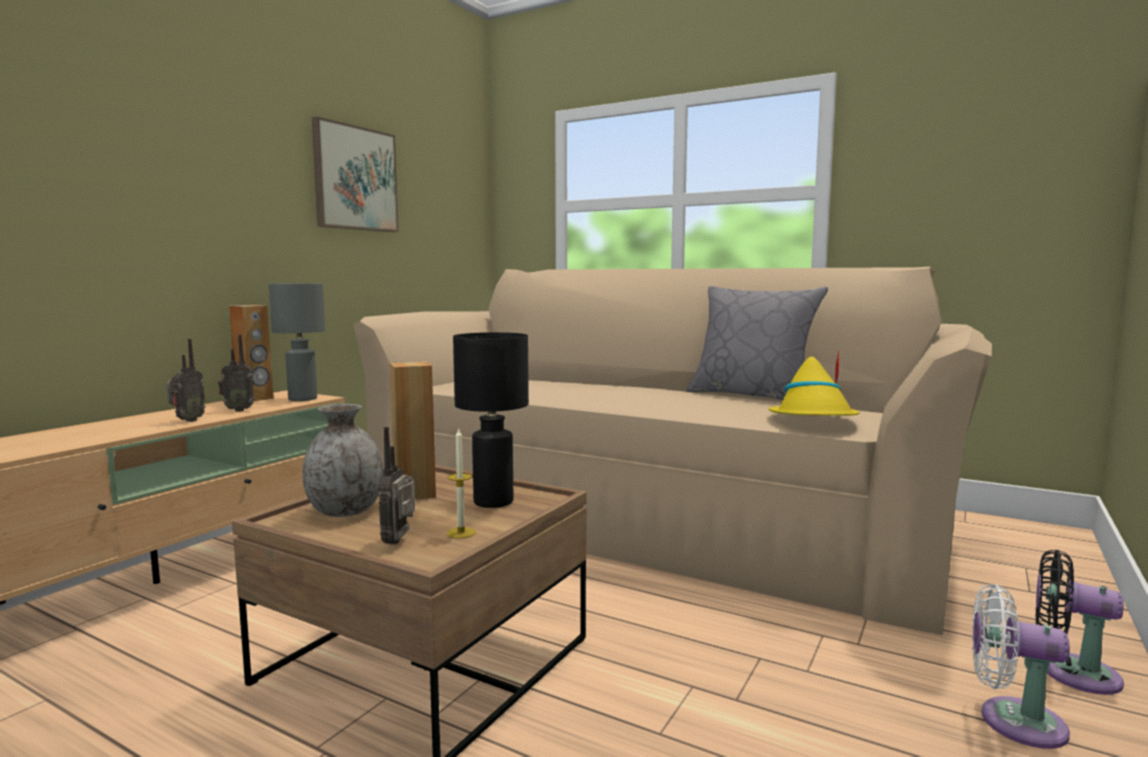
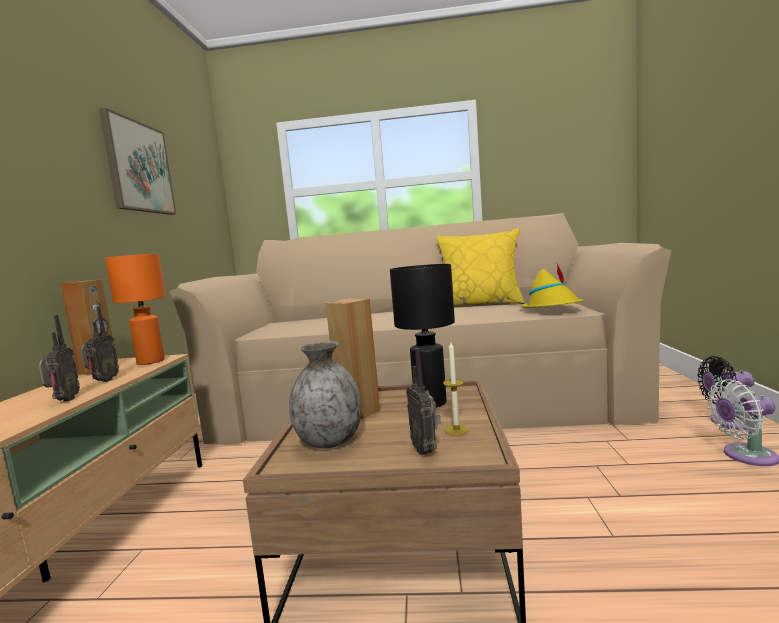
camera: 25 degrees left, 0 degrees up
(238, 410) = (103, 381): radio -> radio turned 45 degrees counterclockwise
(302, 399) = (150, 362): grey table lamp -> orange table lamp
(751, 395) = (480, 304): grey pillow -> yellow pillow

